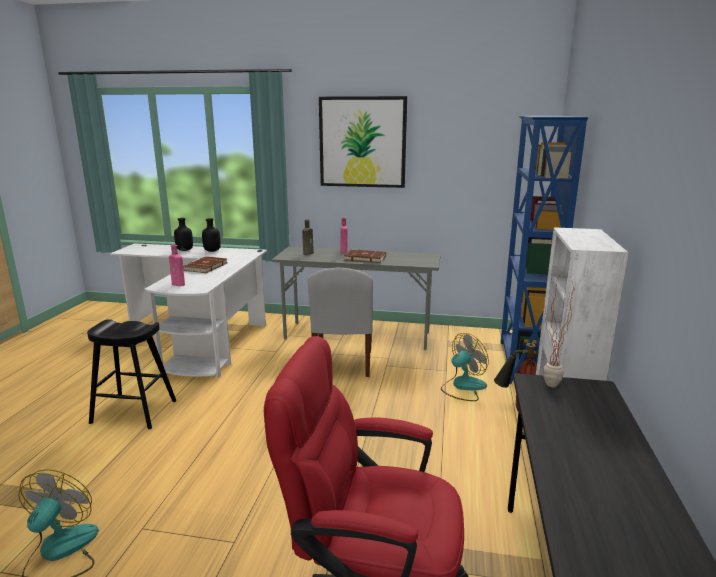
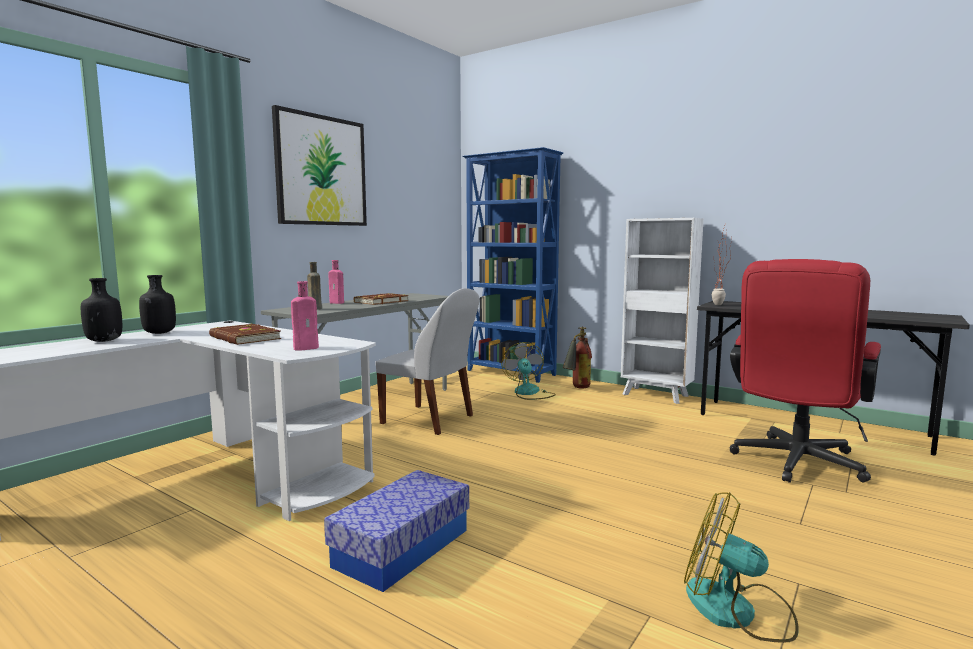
camera: 65 degrees left, 10 degrees down
(134, 412) = (402, 548): black stool -> storage box

